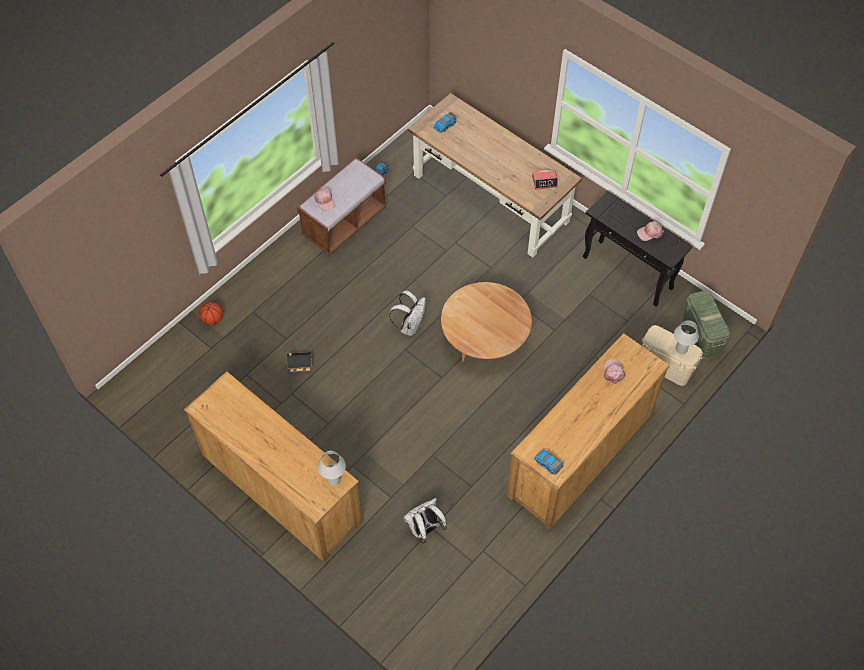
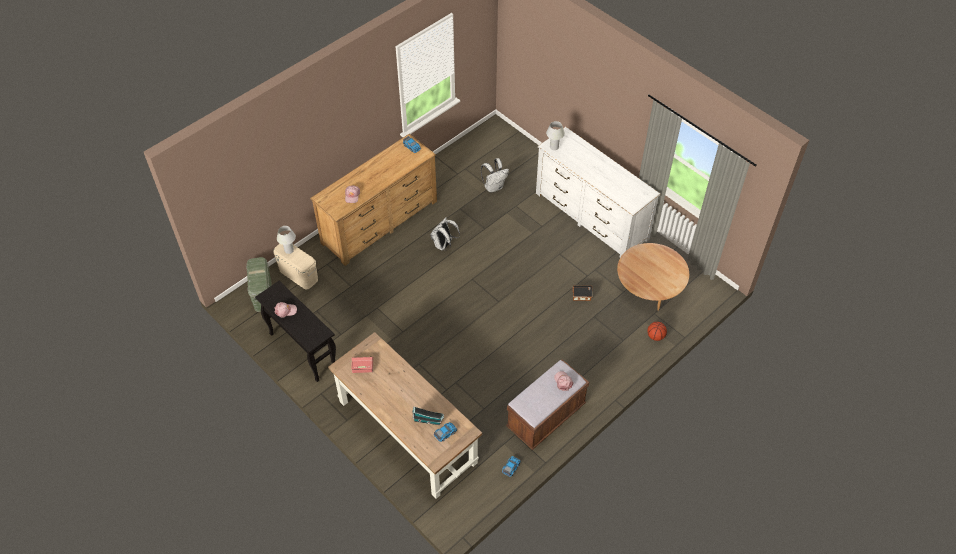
camera: 175 degrees left, 5 degrees down
(281, 488) = (591, 216): brown dresser -> white dresser
(410, 326) = (493, 319): white backpack -> white backpack (444, 245)
(463, 135) = (428, 420): none -> toy house
(484, 340) = (434, 304): brown coffee table -> brown coffee table (649, 289)

